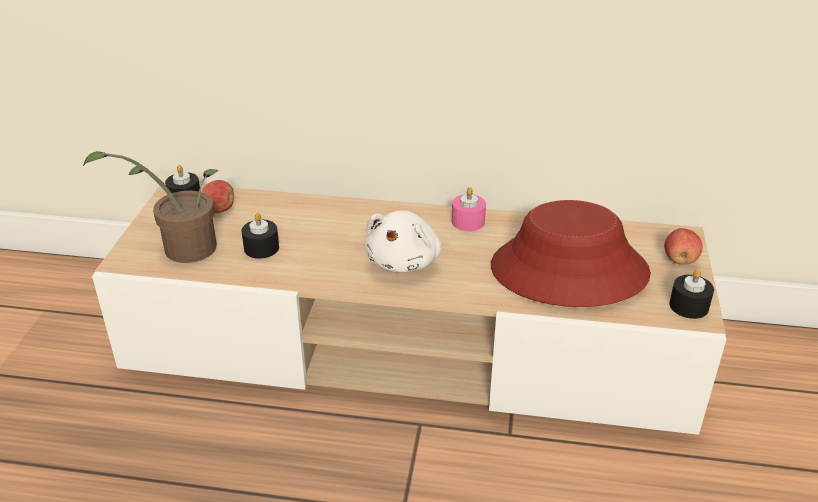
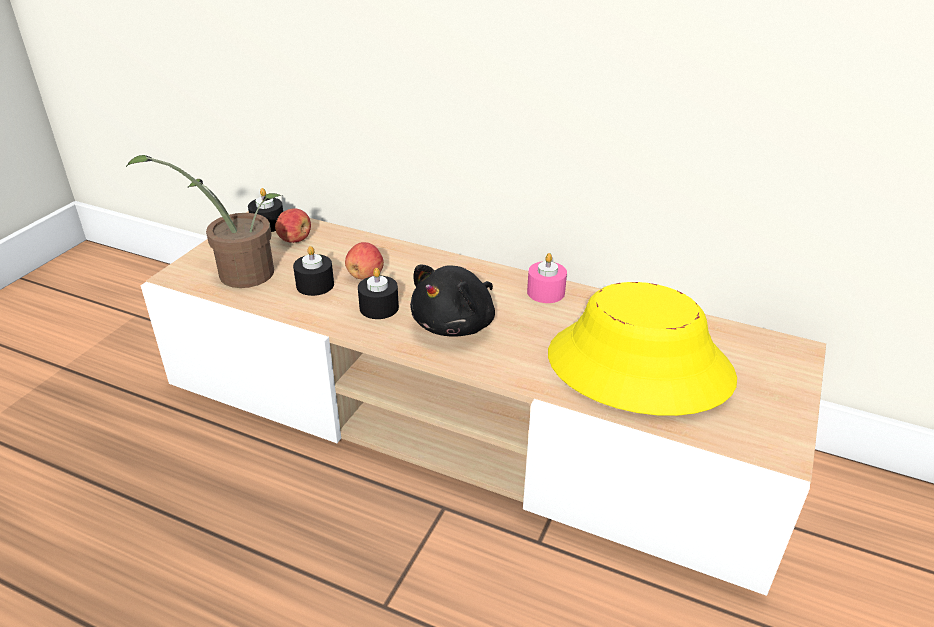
camera: 15 degrees right, 0 degrees up
(405, 262) = (456, 324): white plush toy -> black plush toy
(568, 271) = (638, 367): red hat -> yellow hat
(680, 260) = (782, 378): apple -> apple (365, 276)
(689, 306) = (773, 437): black candle -> black candle (379, 307)

